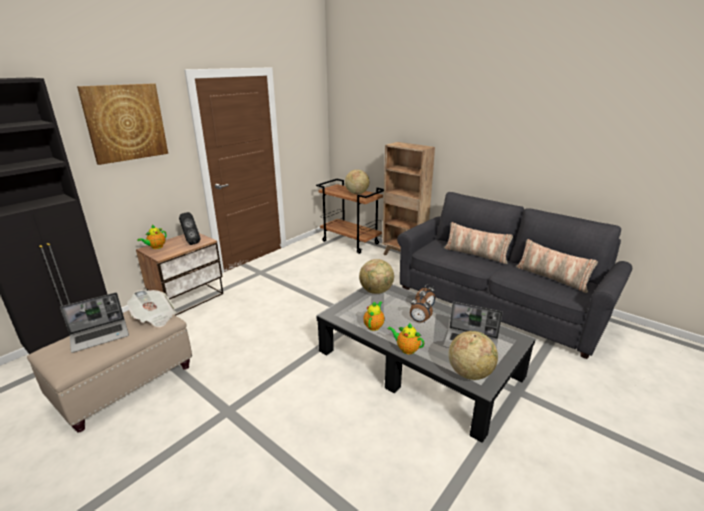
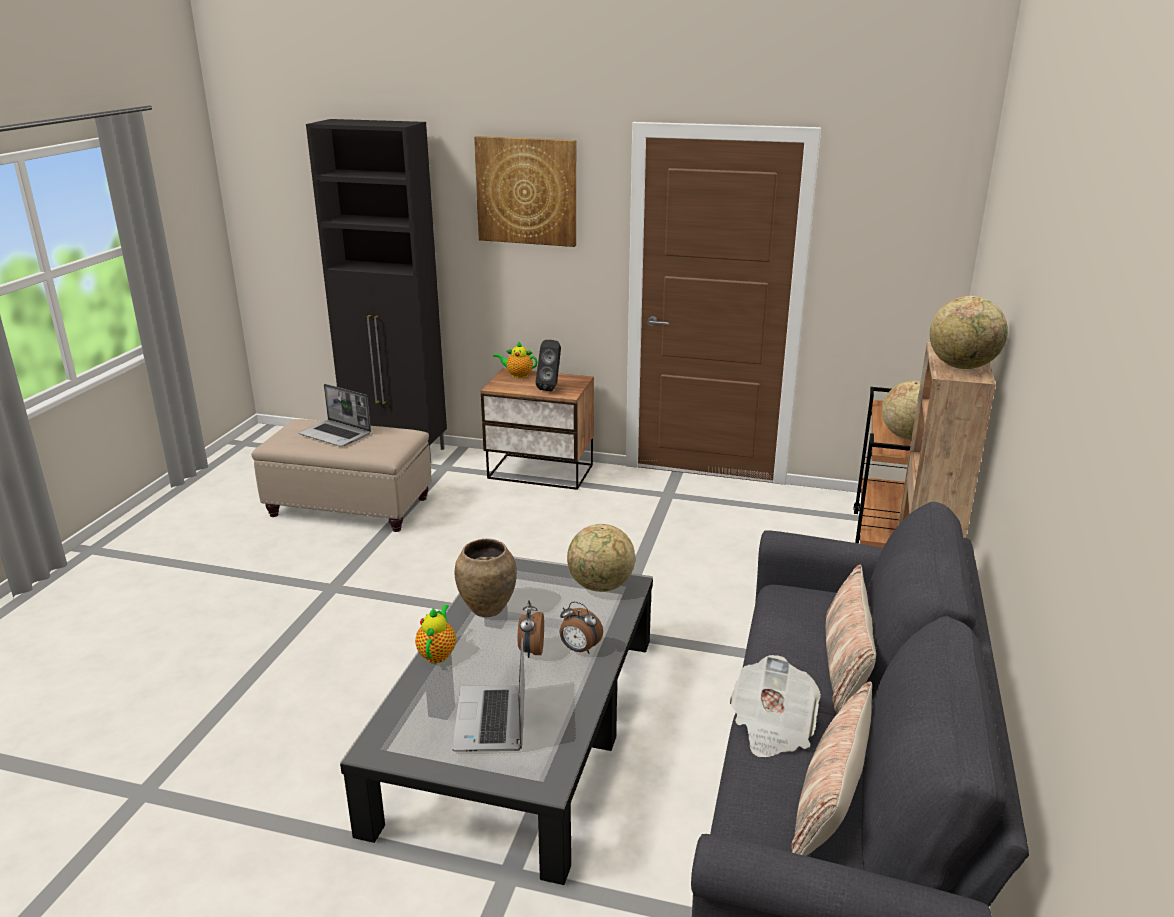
camera: 65 degrees right, 0 degrees up
(154, 317) = (387, 446): newspaper -> newspaper (772, 727)
(374, 326) = (487, 609): teapot -> brown vase
(470, 373) = (402, 730): globe -> globe (962, 366)

